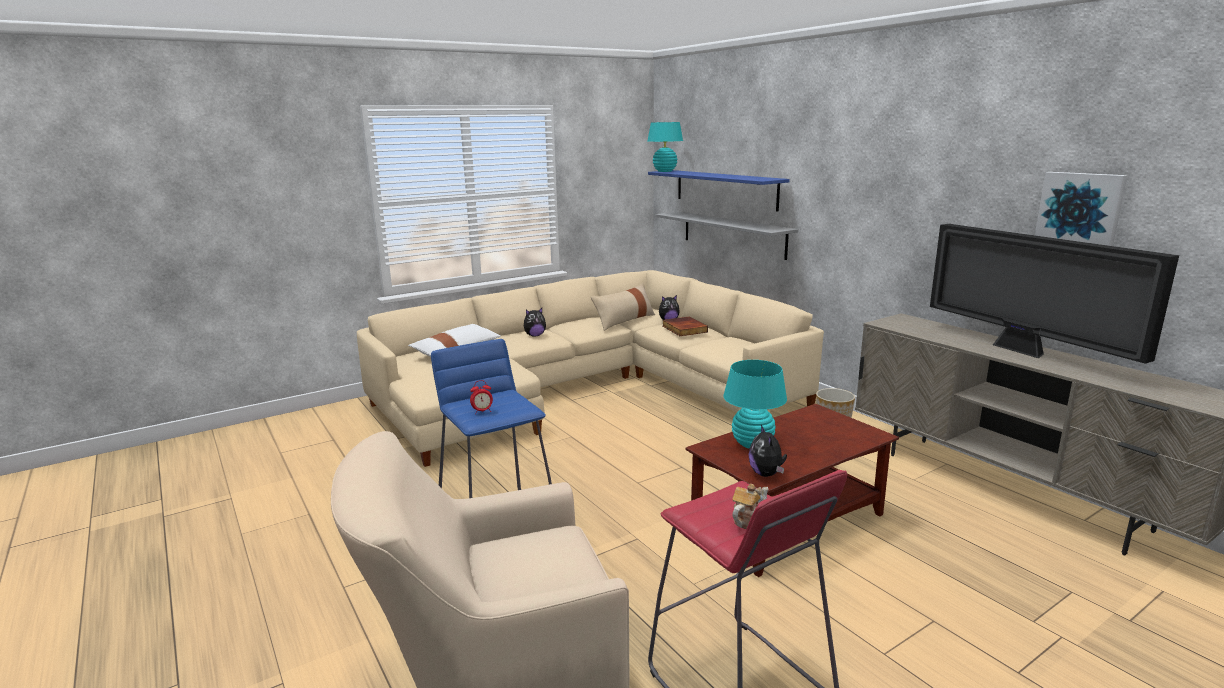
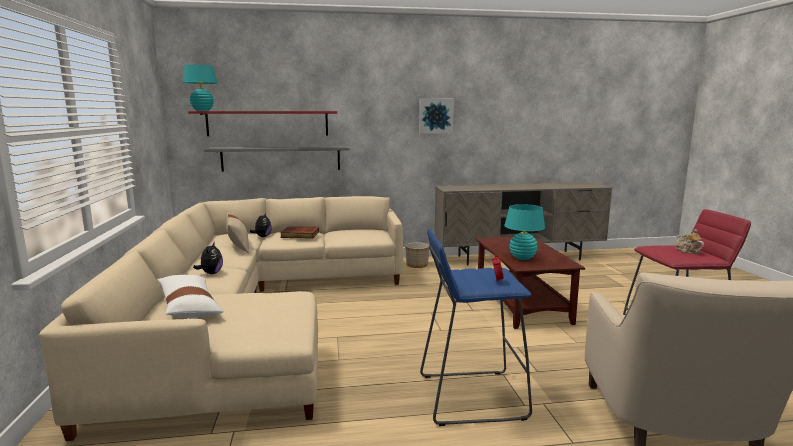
camera: 65 degrees left, 5 degrees down
(725, 189) = (268, 123): blue shelf -> red shelf
(766, 474) = (563, 262): plush toy -> none
(1022, 351) = (516, 186): television -> none
(1080, 209) = (519, 114): picture -> picture (436, 116)

